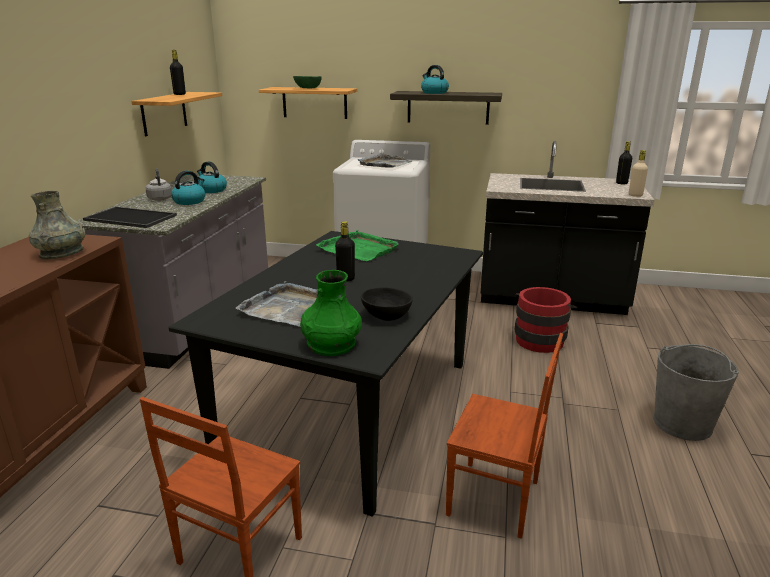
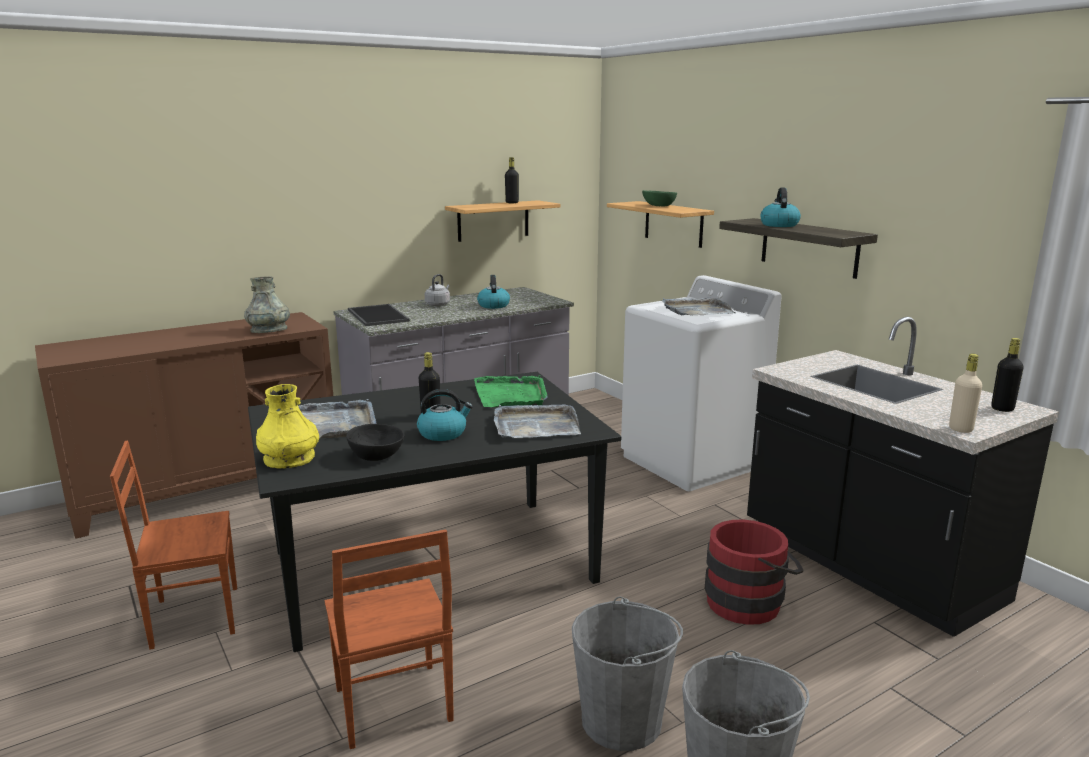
camera: 45 degrees right, 5 degrees down
(189, 201) = (451, 311): kettle -> kettle (443, 433)
(331, 344) = (289, 458): green vase -> yellow vase
(426, 261) = (535, 426): none -> grey tray
(599, 425) = (622, 721): none -> grey bucket

